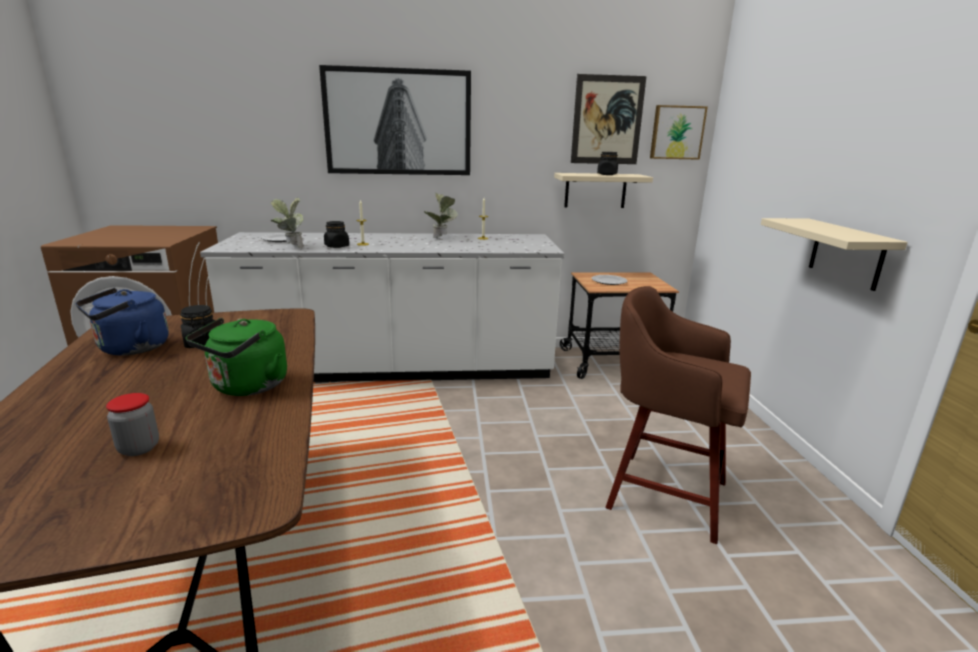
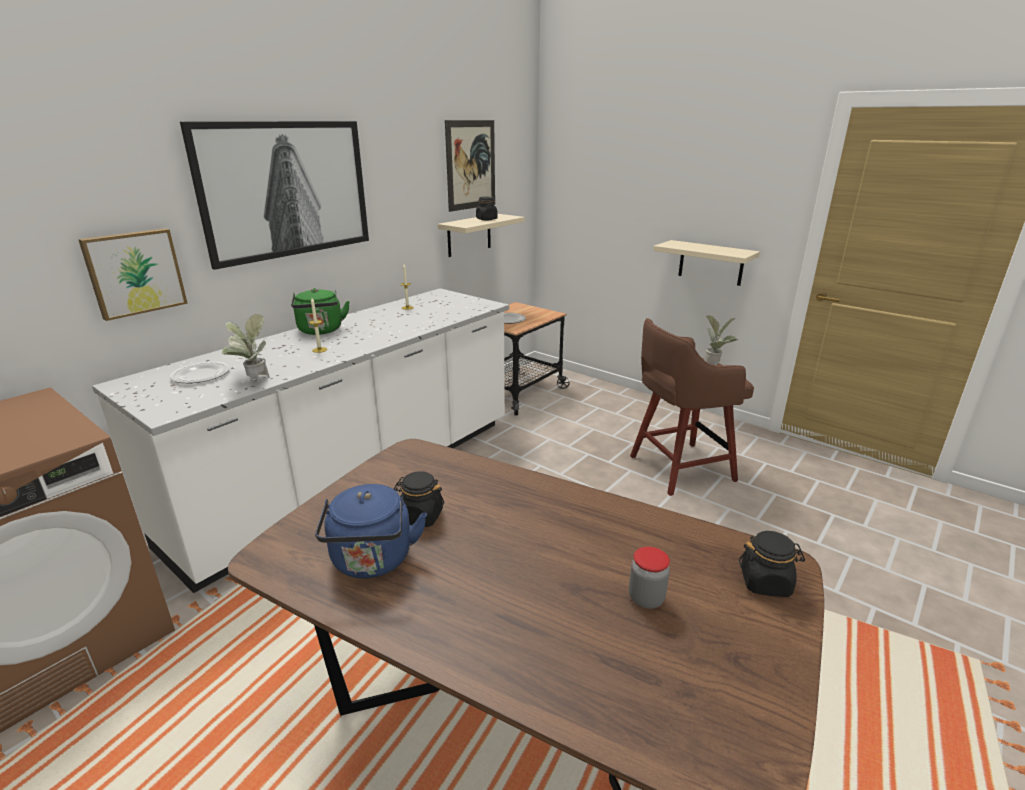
camera: 45 degrees left, 5 degrees up
(247, 387) = (573, 520): green kettle -> green kettle (321, 331)
(337, 246) = (301, 361): black jar -> black jar (765, 582)
(442, 238) = (372, 318): potted plant -> potted plant (714, 364)
(676, 132) = (517, 171): picture -> picture (134, 272)

